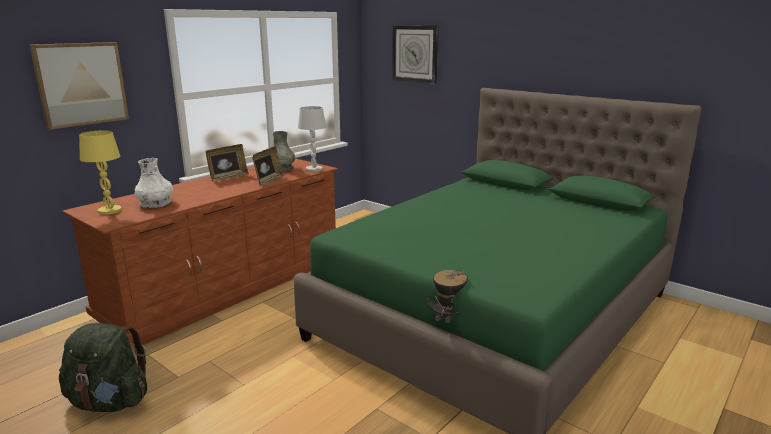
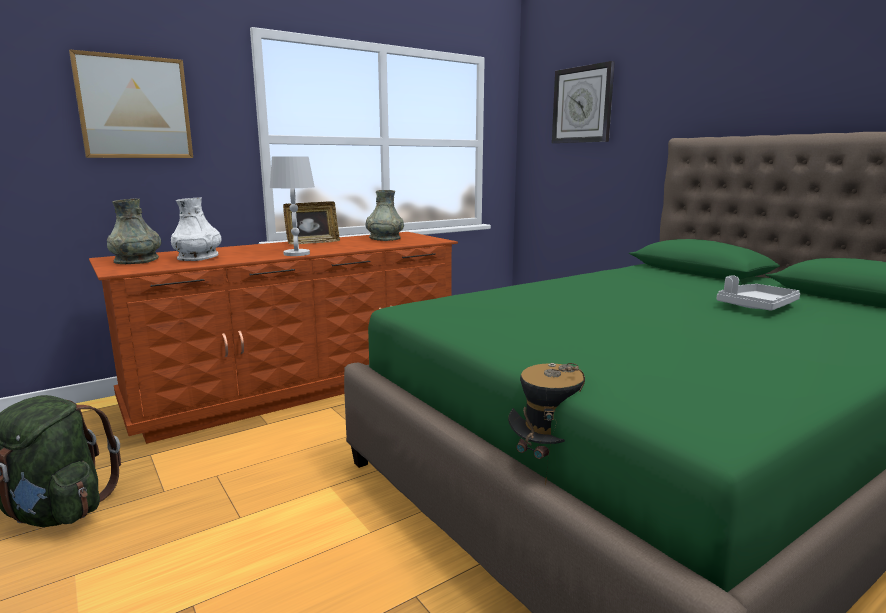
camera: 15 degrees right, 5 degrees down
(109, 211) = (136, 261): yellow table lamp -> grey vase
(268, 181) = (357, 247): picture frame -> none
(313, 169) = (425, 241): white table lamp -> white table lamp (296, 254)
(543, 213) = (756, 306): none -> grey tray

